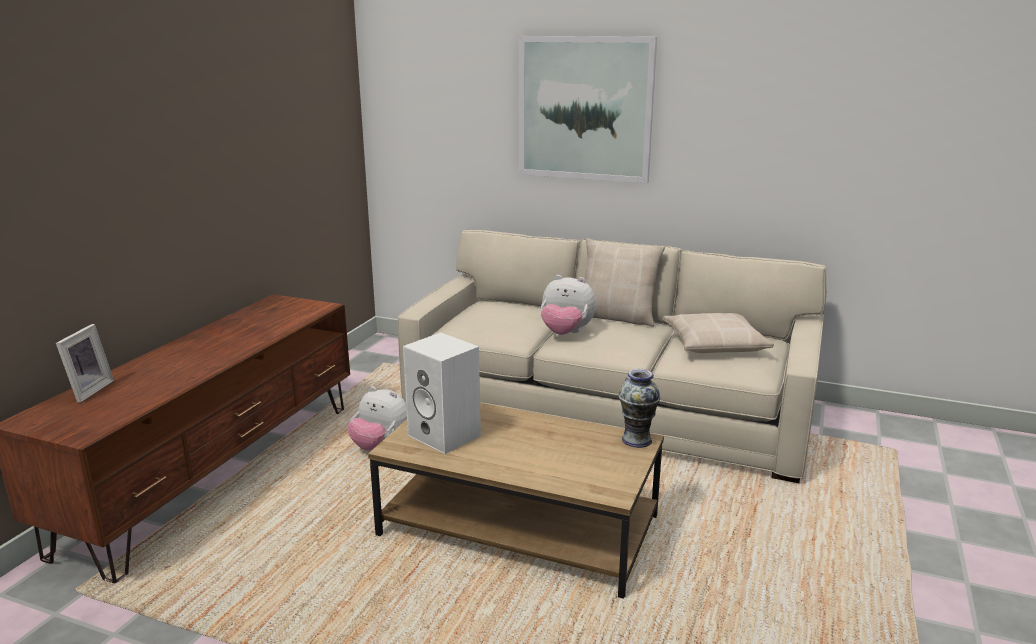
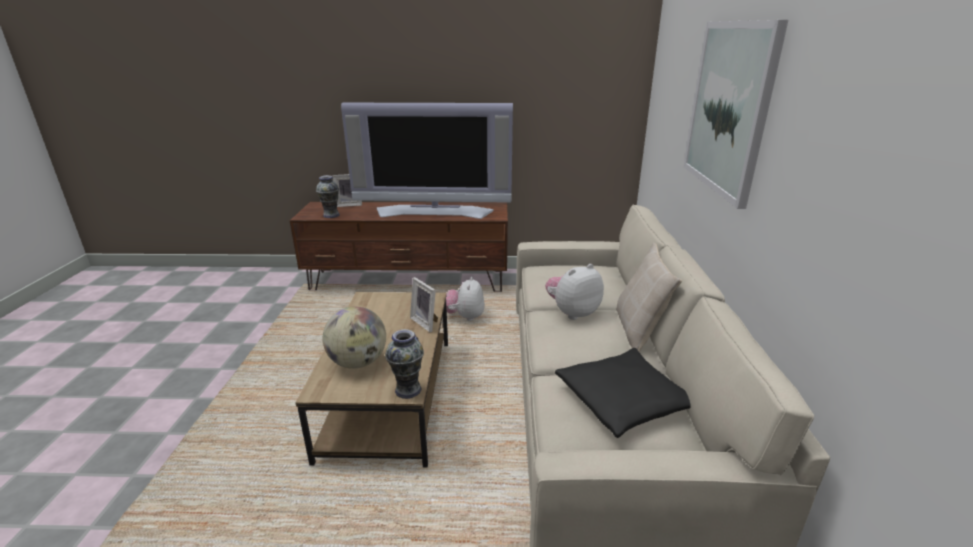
camera: 70 degrees right, 5 degrees up
(122, 409) = (331, 215): none -> vase
(240, 336) = (434, 211): none -> television
(446, 435) = (386, 309): white speaker -> none
(502, 414) = (426, 322): none -> picture frame
(566, 333) = (572, 312): plush toy -> plush toy turned 60 degrees clockwise
(566, 464) = (358, 362): none -> globe
(714, 343) = (625, 400): beige pillow -> black pillow

